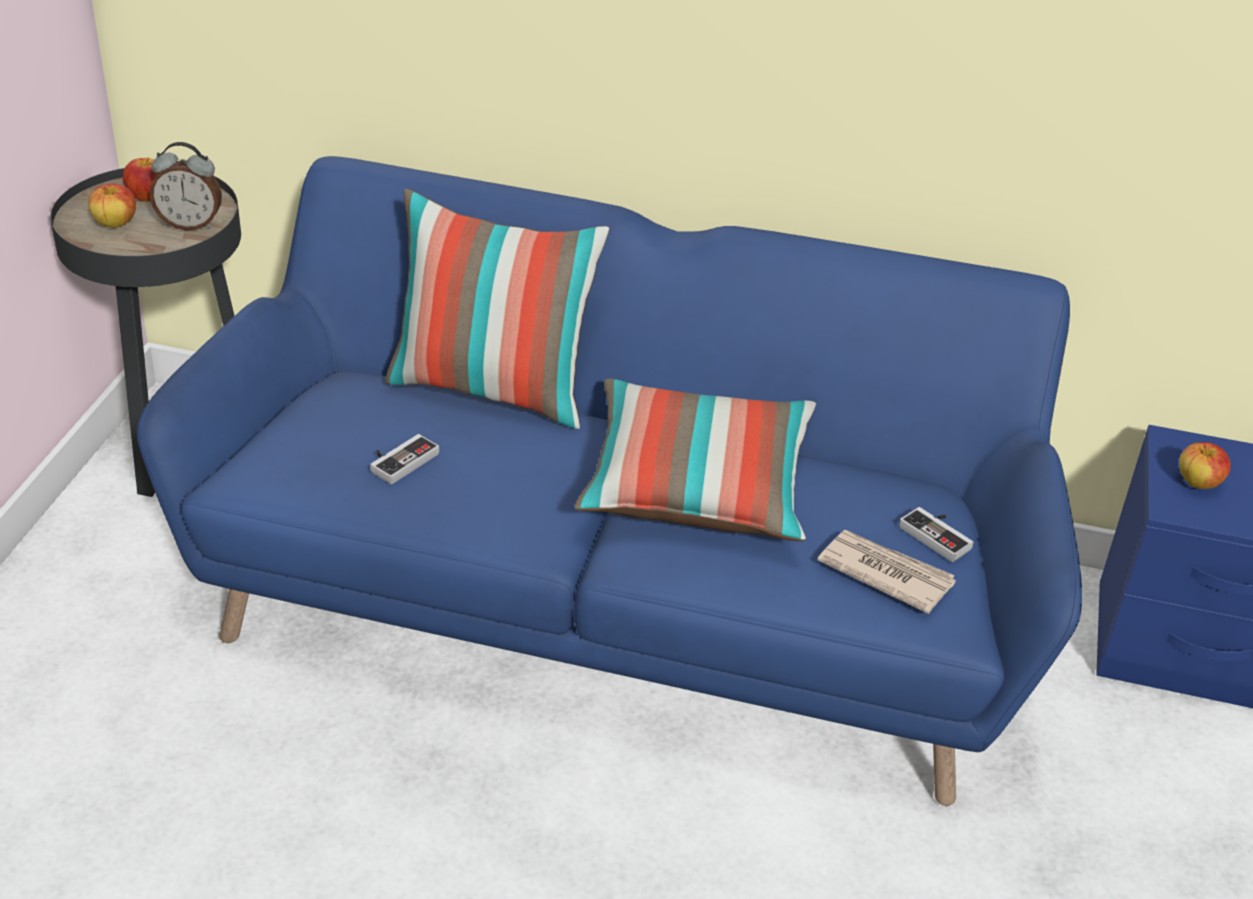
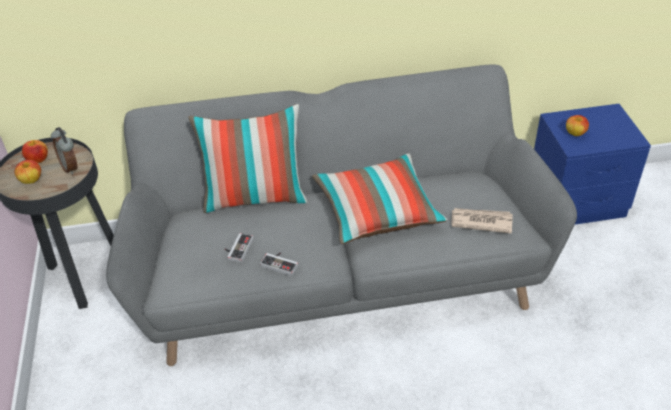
camera: 20 degrees left, 5 degrees up
(190, 224) = (71, 167): alarm clock -> alarm clock turned 75 degrees clockwise
(616, 605) = (338, 275): blue sofa -> grey sofa
(939, 535) = (490, 195): game controller -> game controller (281, 263)

